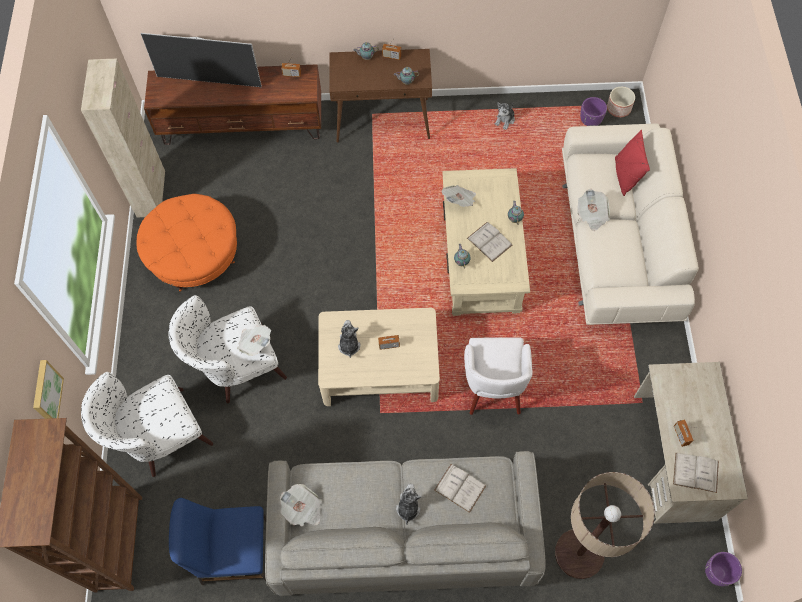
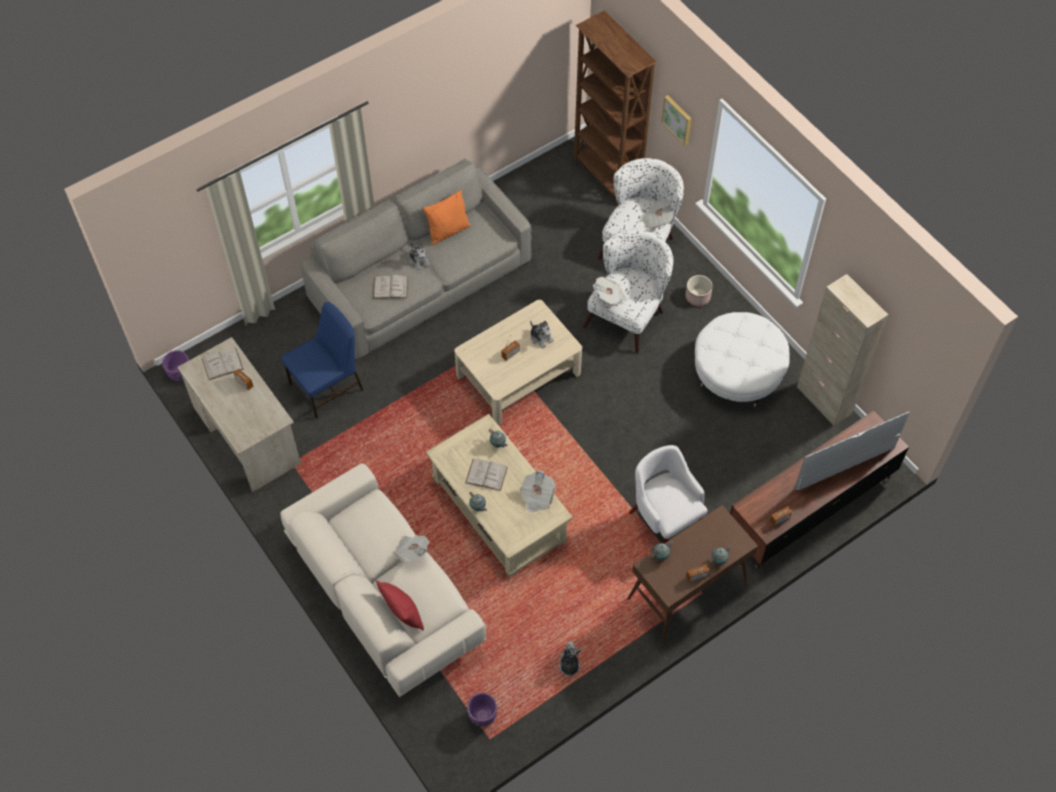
camera: 145 degrees right, 5 degrees down
(195, 255) = (737, 373): orange ottoman -> white ottoman
(234, 552) = (527, 210): blue chair -> blue chair (327, 386)
(303, 509) = (488, 221): newspaper -> newspaper (656, 220)
(354, 523) = (448, 231): none -> orange pillow
(493, 387) = (418, 409): white armchair -> white armchair (664, 521)
(579, 553) = (287, 333): floor lamp -> none
(618, 108) = (462, 751): planter -> planter (698, 297)

